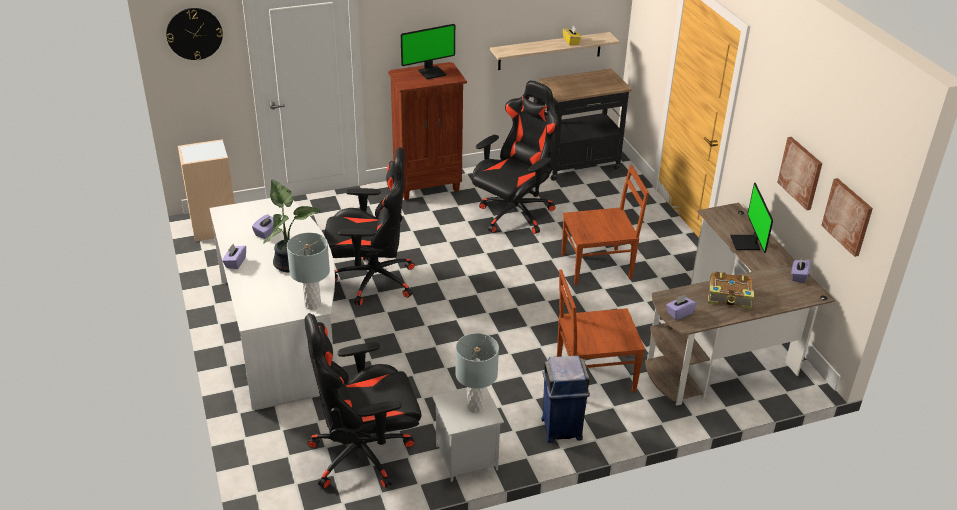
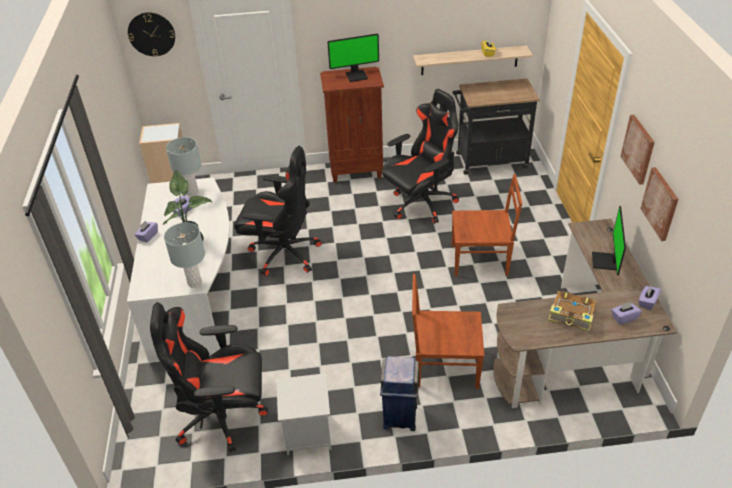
camera: 15 degrees right, 5 degrees up
(475, 407) = (309, 395): grey table lamp -> grey table lamp (192, 192)
(679, 313) = (517, 328): purple tissue box -> purple tissue box (624, 318)
(848, 216) = (695, 256): picture -> picture (638, 149)

